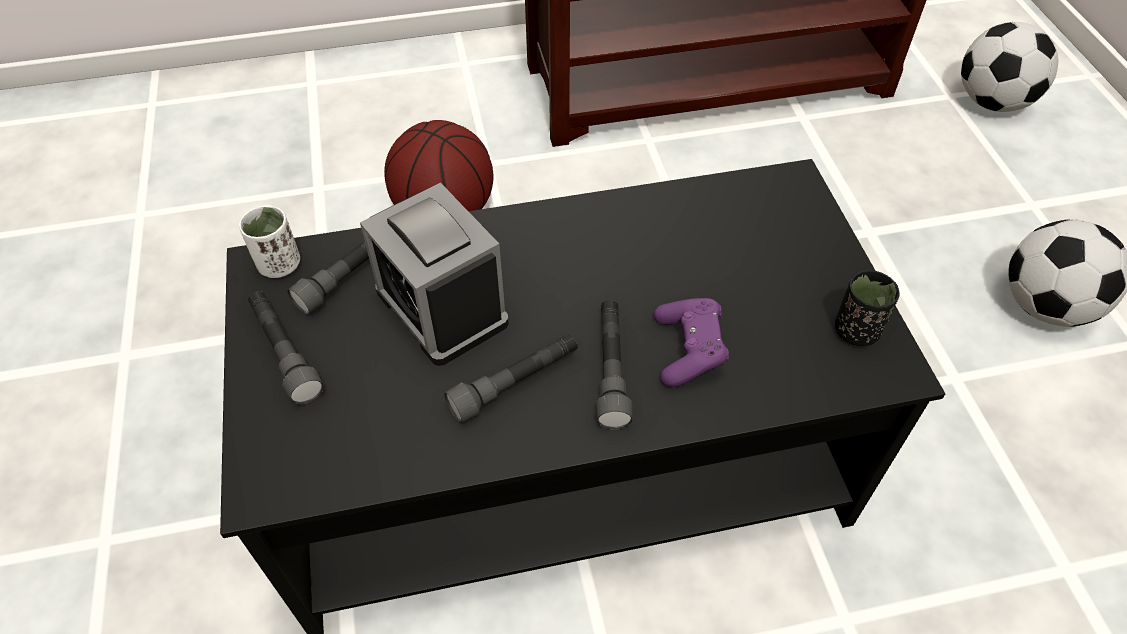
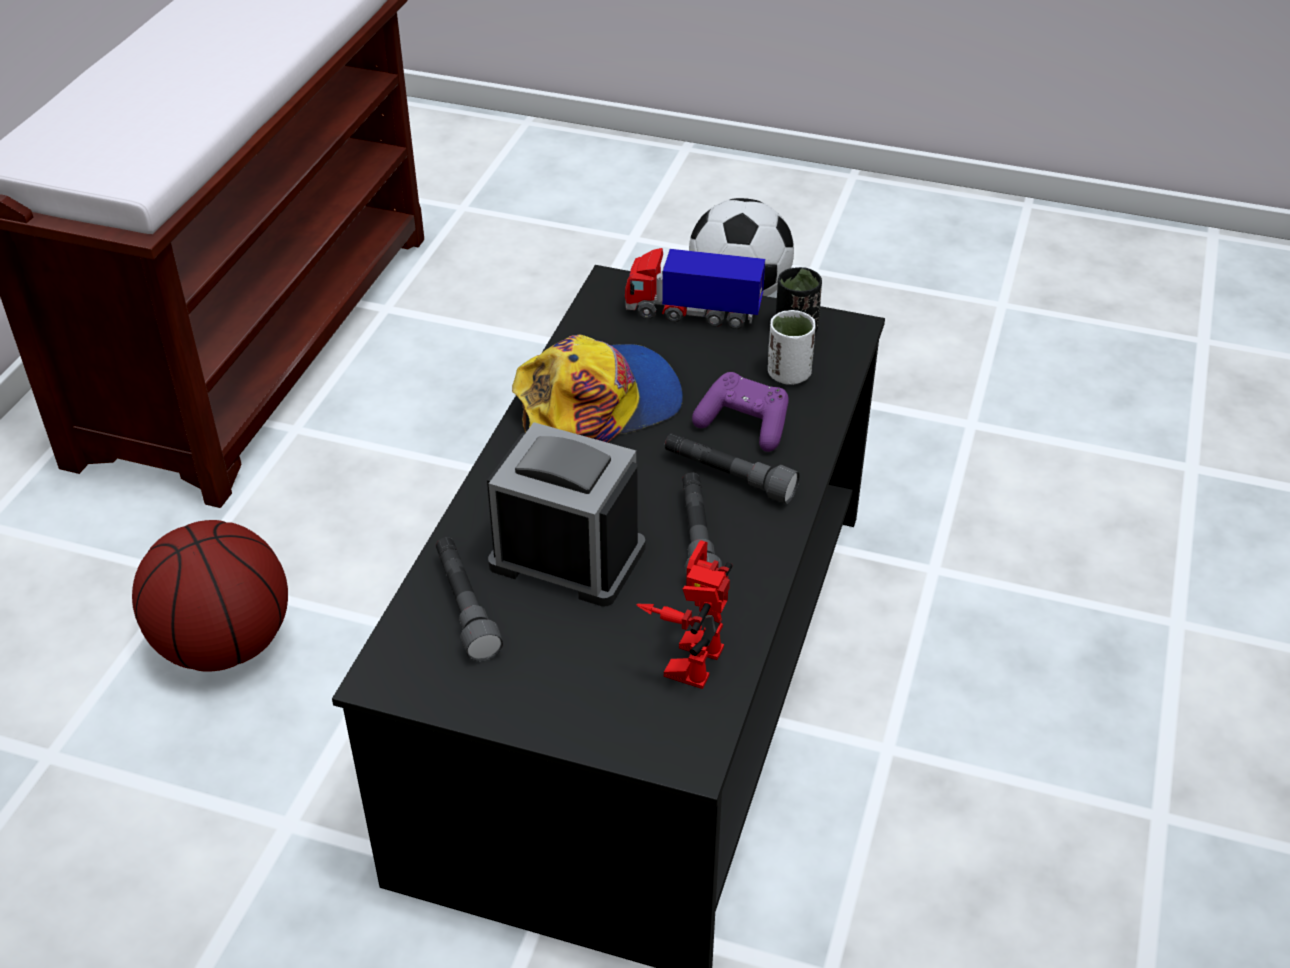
camera: 60 degrees left, 10 degrees down
(279, 265) = (400, 660): white cup -> white cup (789, 374)
(285, 353) = (530, 689): grey flashlight -> none
(373, 438) = (687, 655): none -> toy robot
(442, 307) = (567, 557): alarm clock -> alarm clock turned 150 degrees counterclockwise
(634, 241) = (597, 404): none -> cap
(808, 247) = (692, 313): none -> toy truck
(992, 102) = (496, 189): football -> none

